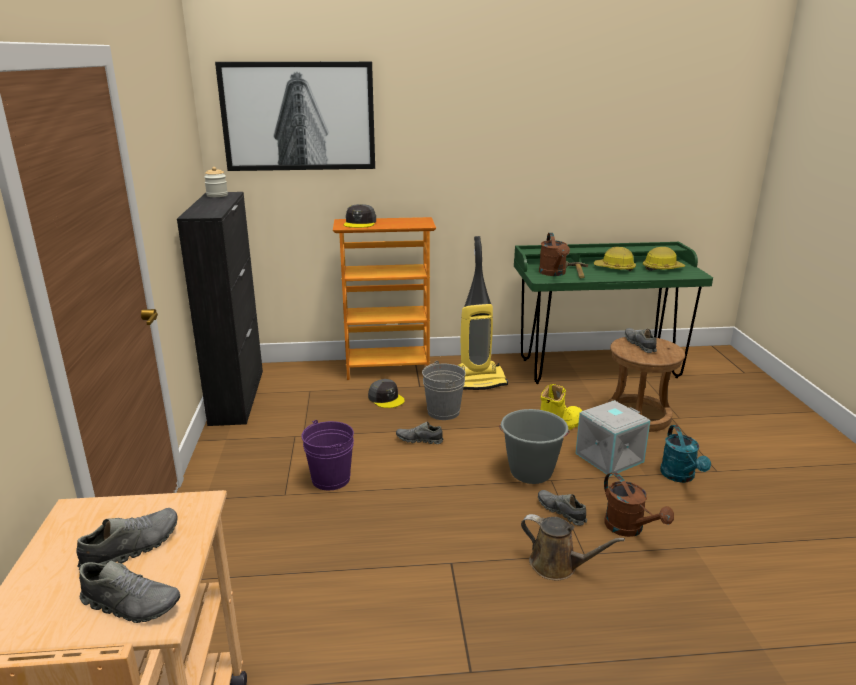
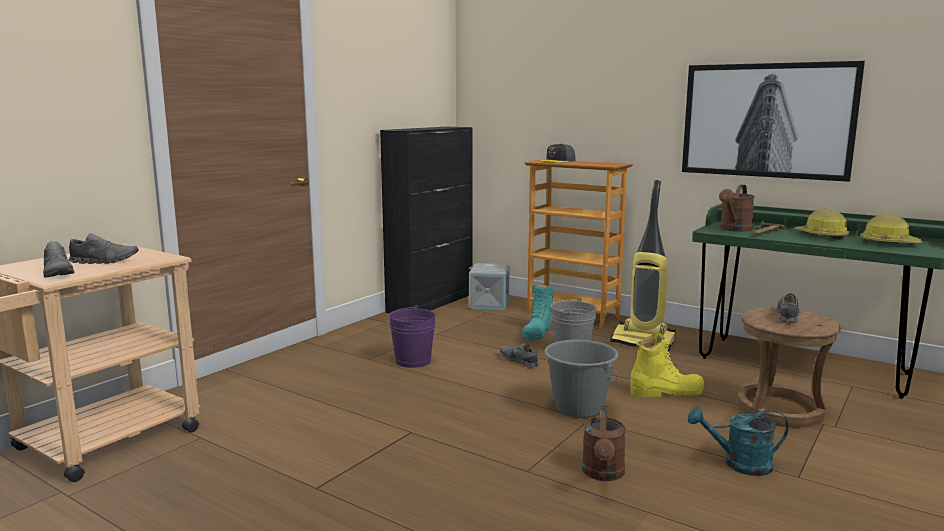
camera: 40 degrees right, 10 degrees down
(217, 195) = (446, 127): jar -> none
(298, 117) = (527, 64): picture -> picture (766, 120)
(386, 398) = (538, 331): grey cap -> turquoise boot
(557, 566) = (489, 467): brown watering can -> none
(561, 512) = (558, 440): grey shoe -> none
(609, 457) = (681, 425): grey storage box -> grey storage box (489, 303)
(680, 477) = (739, 464): turquoise watering can -> turquoise watering can turned 60 degrees clockwise

